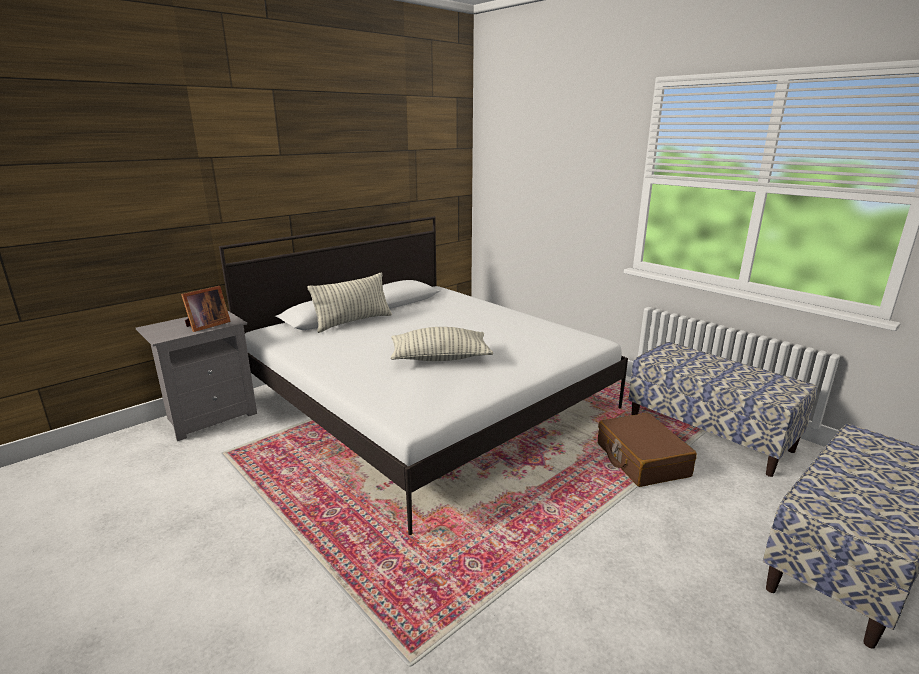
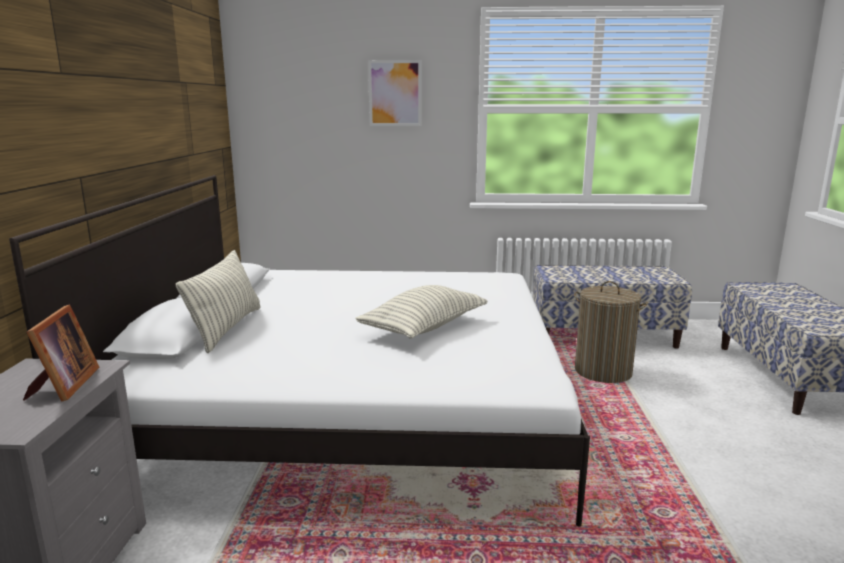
camera: 45 degrees left, 5 degrees down
(577, 159) = (395, 93): none -> picture
(641, 459) = (603, 371): brown suitcase -> laundry basket

